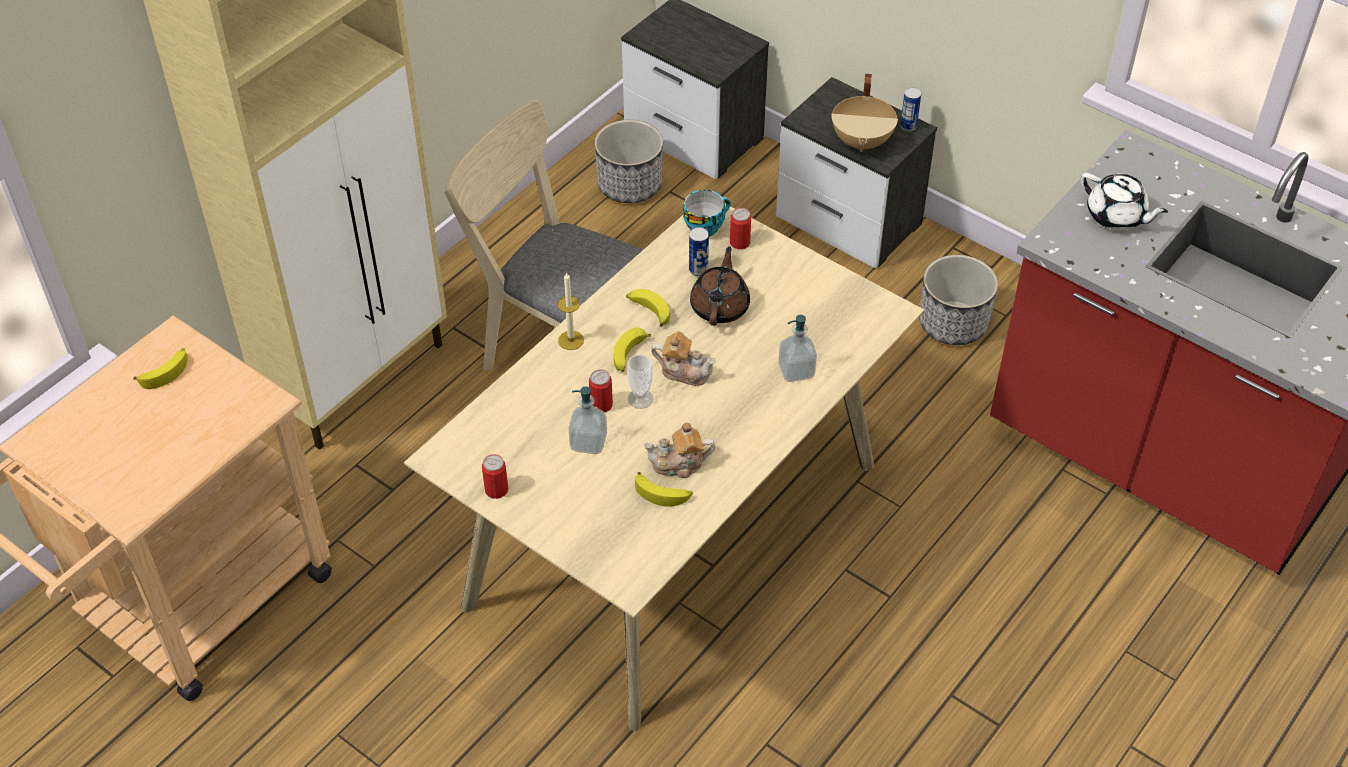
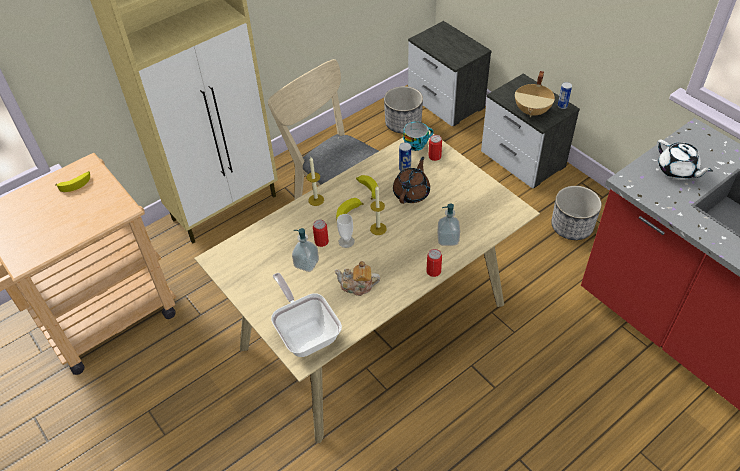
camera: 15 degrees right, 0 degrees up
(496, 490) = (242, 284): can -> can (433, 271)
(622, 545) = (306, 332): none -> frying pan
(663, 494) = (342, 303): banana -> none
(684, 371) = (378, 229): teapot -> candle

